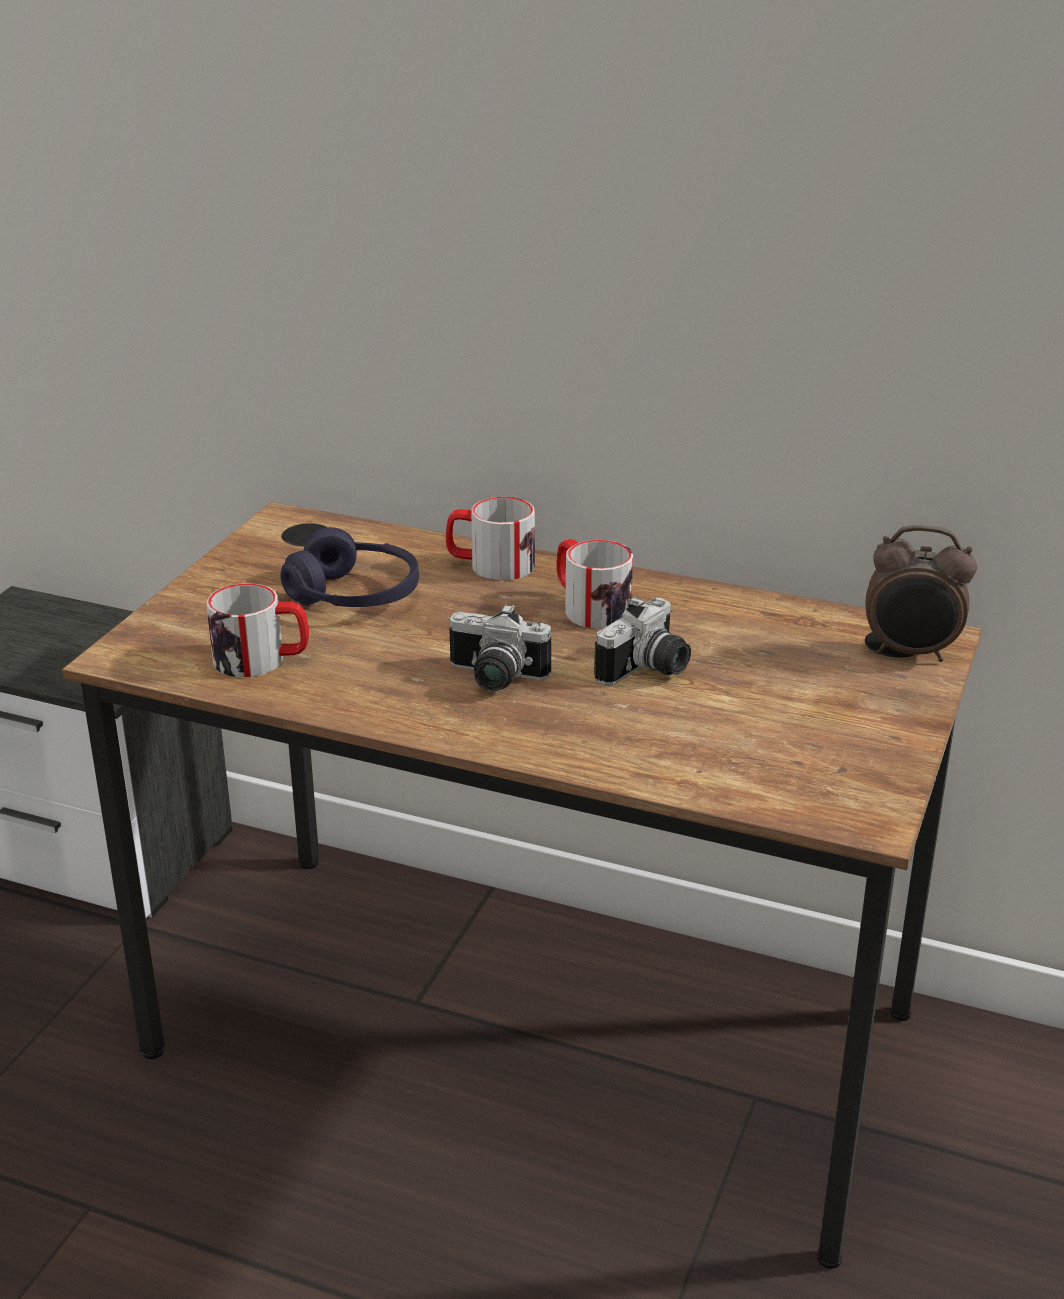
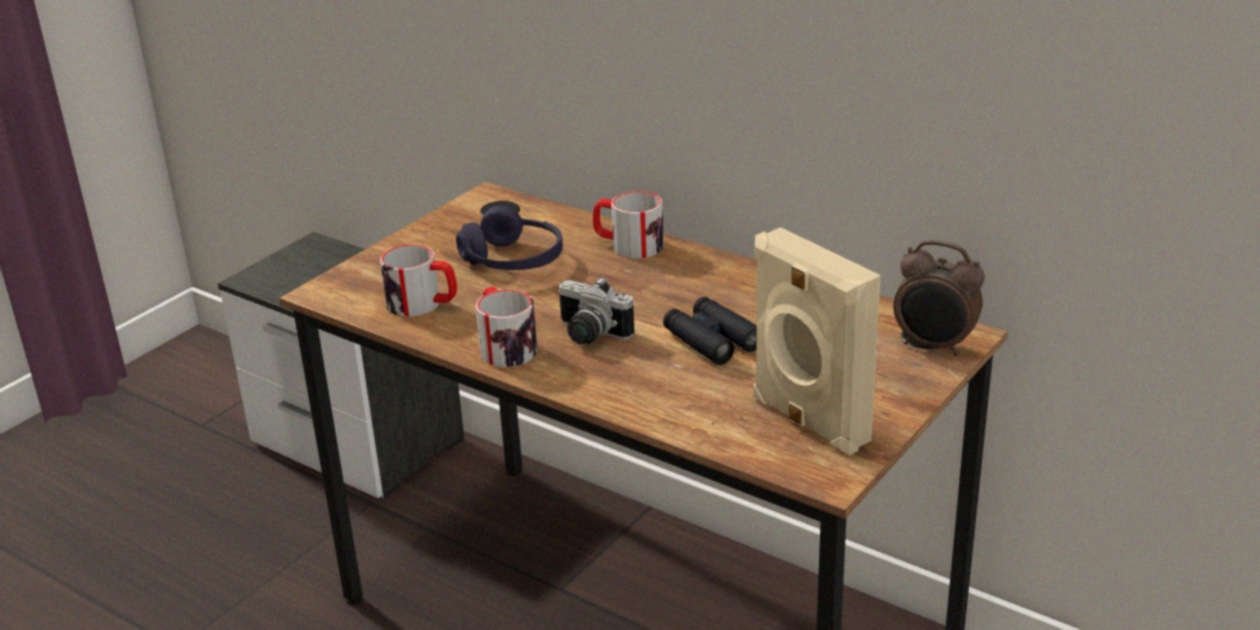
camera: 15 degrees right, 0 degrees up
(589, 607) = (690, 285): mug -> mug (504, 346)
(648, 670) = (712, 340): camera -> black binoculars
(811, 757) = (807, 421): none -> beige speaker

